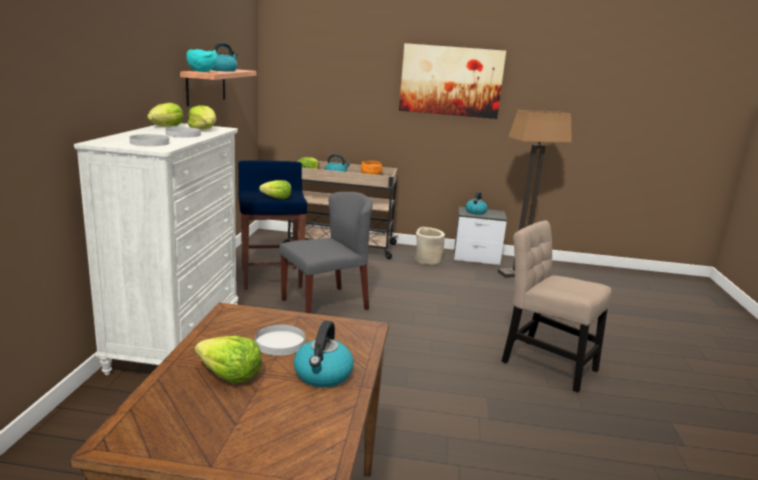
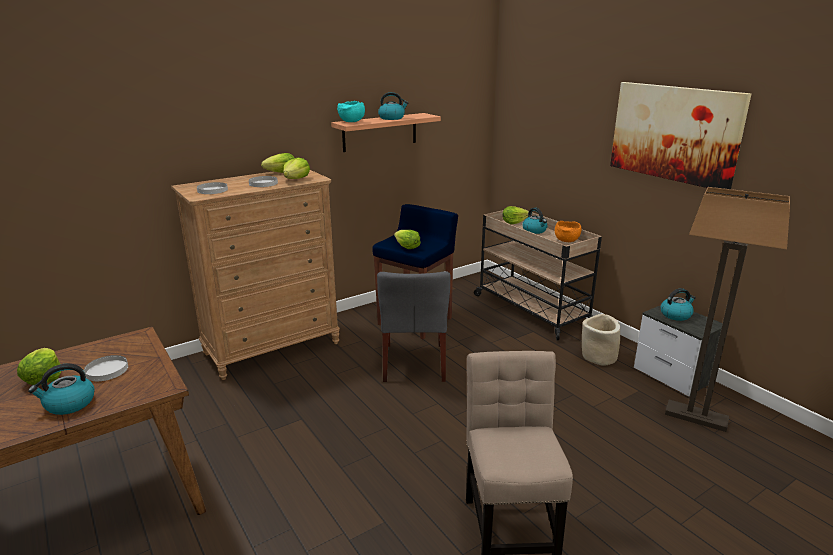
camera: 50 degrees right, 5 degrees up
(176, 340) = (272, 348): white dresser -> brown dresser
(325, 304) = (414, 363): grey chair -> grey chair turned 75 degrees clockwise

